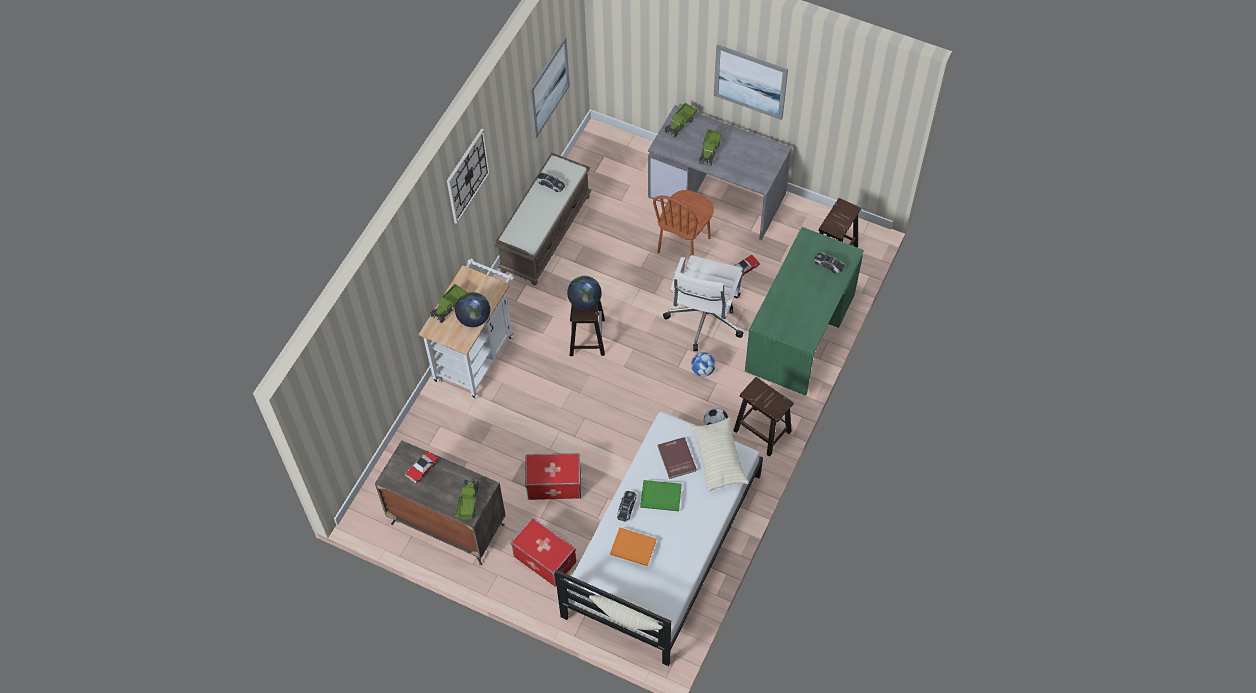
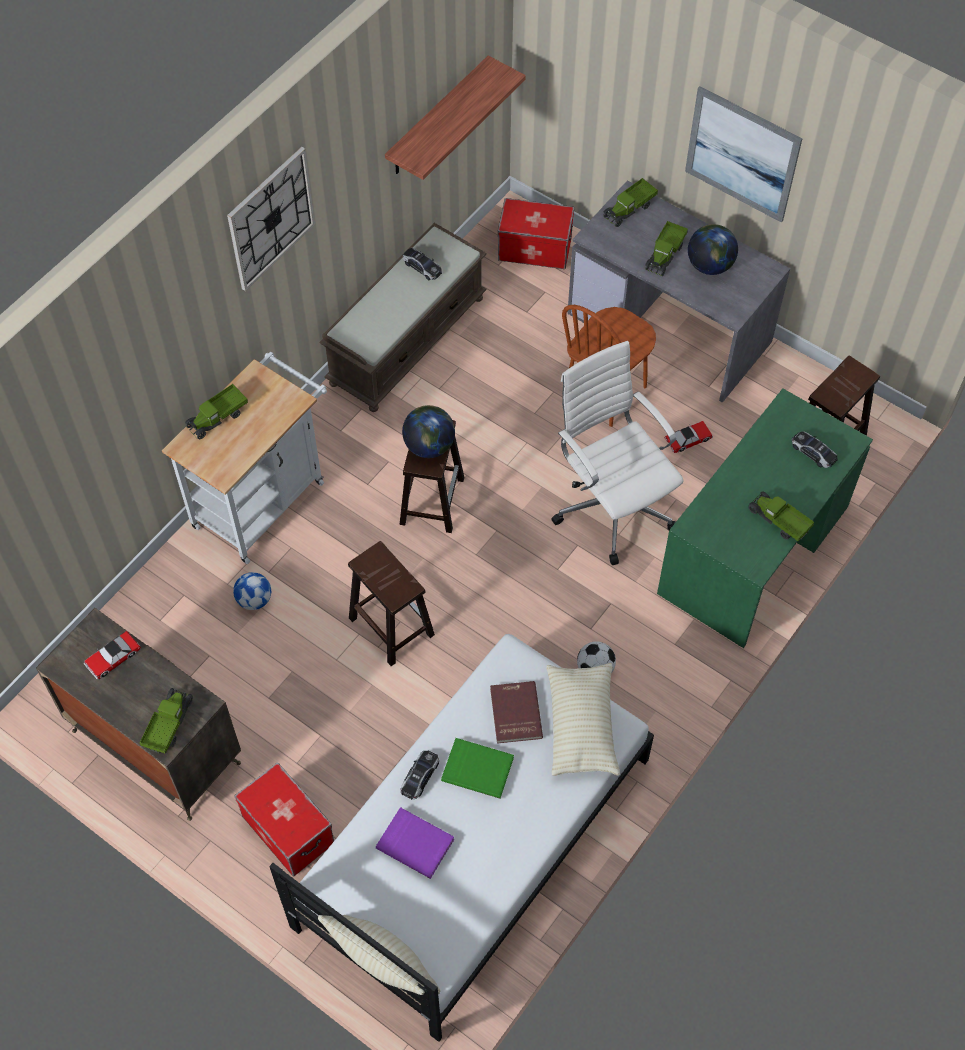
camera: 10 degrees right, 0 degrees up
(474, 318) = (250, 441): globe -> globe (710, 265)
(549, 87) = (437, 118): picture -> shelf
(554, 484) = (331, 714): storage box -> storage box (535, 248)
(633, 546) = (416, 843): orange book -> purple book
(702, 370) = (593, 581): football -> football (254, 599)
(704, 319) = (612, 505): white office chair -> white office chair turned 120 degrees clockwise
(761, 431) = (663, 690): brown stool -> brown stool (390, 626)
(815, 312) = (778, 521): none -> toy truck

